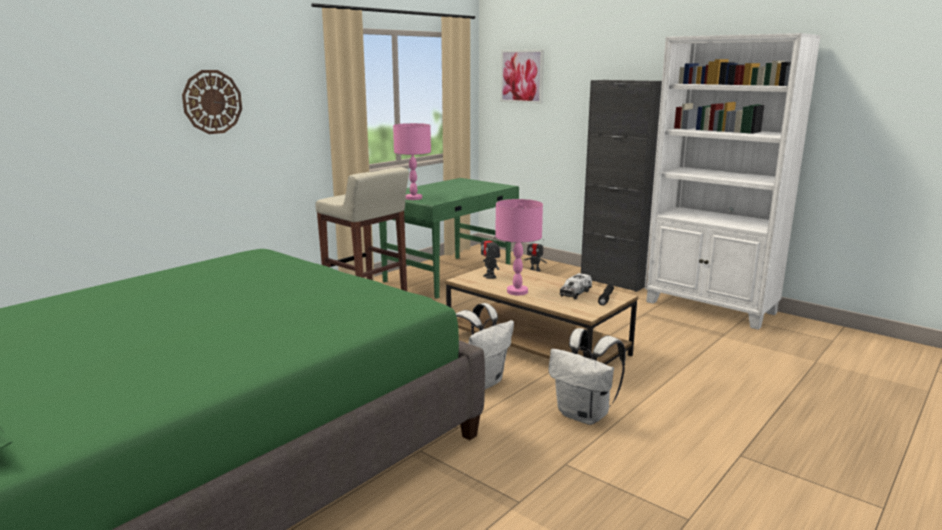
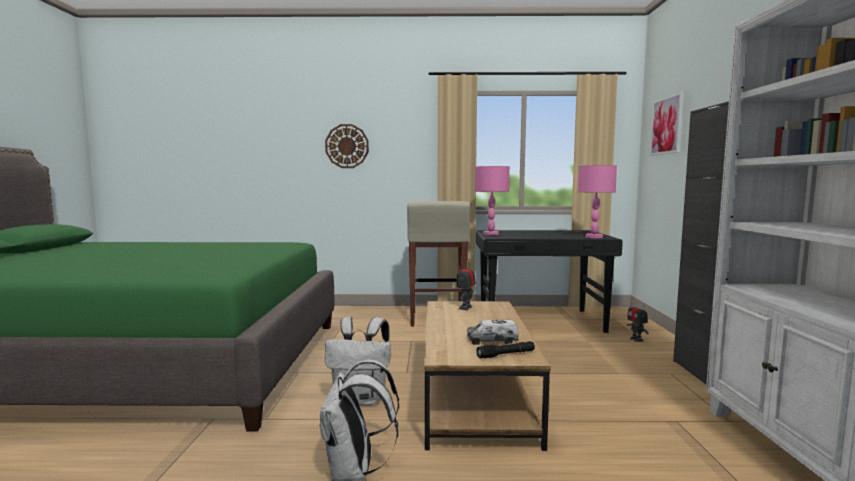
camera: 50 degrees right, 10 degrees down
(449, 276) = (540, 321): green desk -> black desk
(517, 291) = (447, 323): pink table lamp -> pink table lamp (594, 237)

